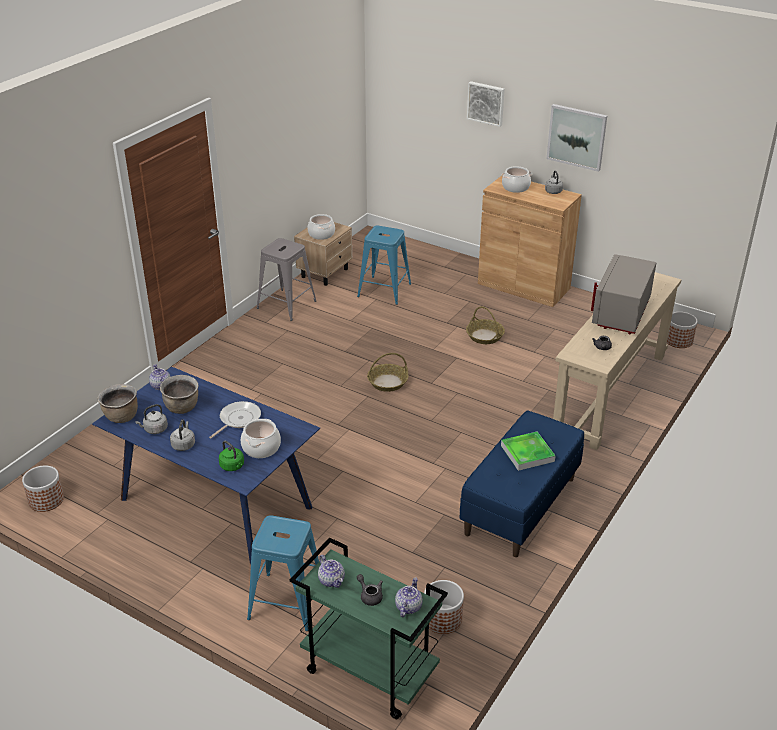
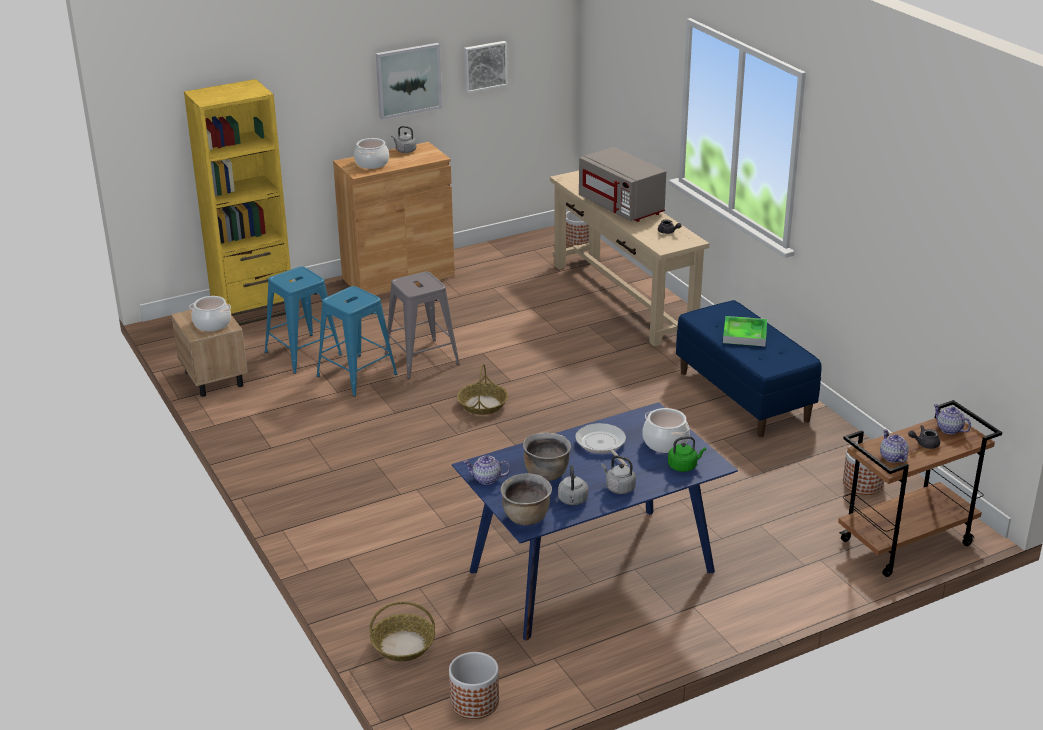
camera: 60 degrees left, 5 degrees down
(286, 304) = (250, 423): grey stool -> grey stool (421, 358)
(286, 602) = (782, 565): blue stool -> blue stool (356, 375)
(332, 580) = (892, 457): teapot -> teapot turned 105 degrees counterclockwise
(368, 672) = (905, 544): green cart -> brown cart
(419, 253) = (253, 310): none -> yellow bookcase
(485, 336) = (463, 326): basket -> basket (403, 645)
(486, 103) = (293, 84): picture -> picture (484, 66)

